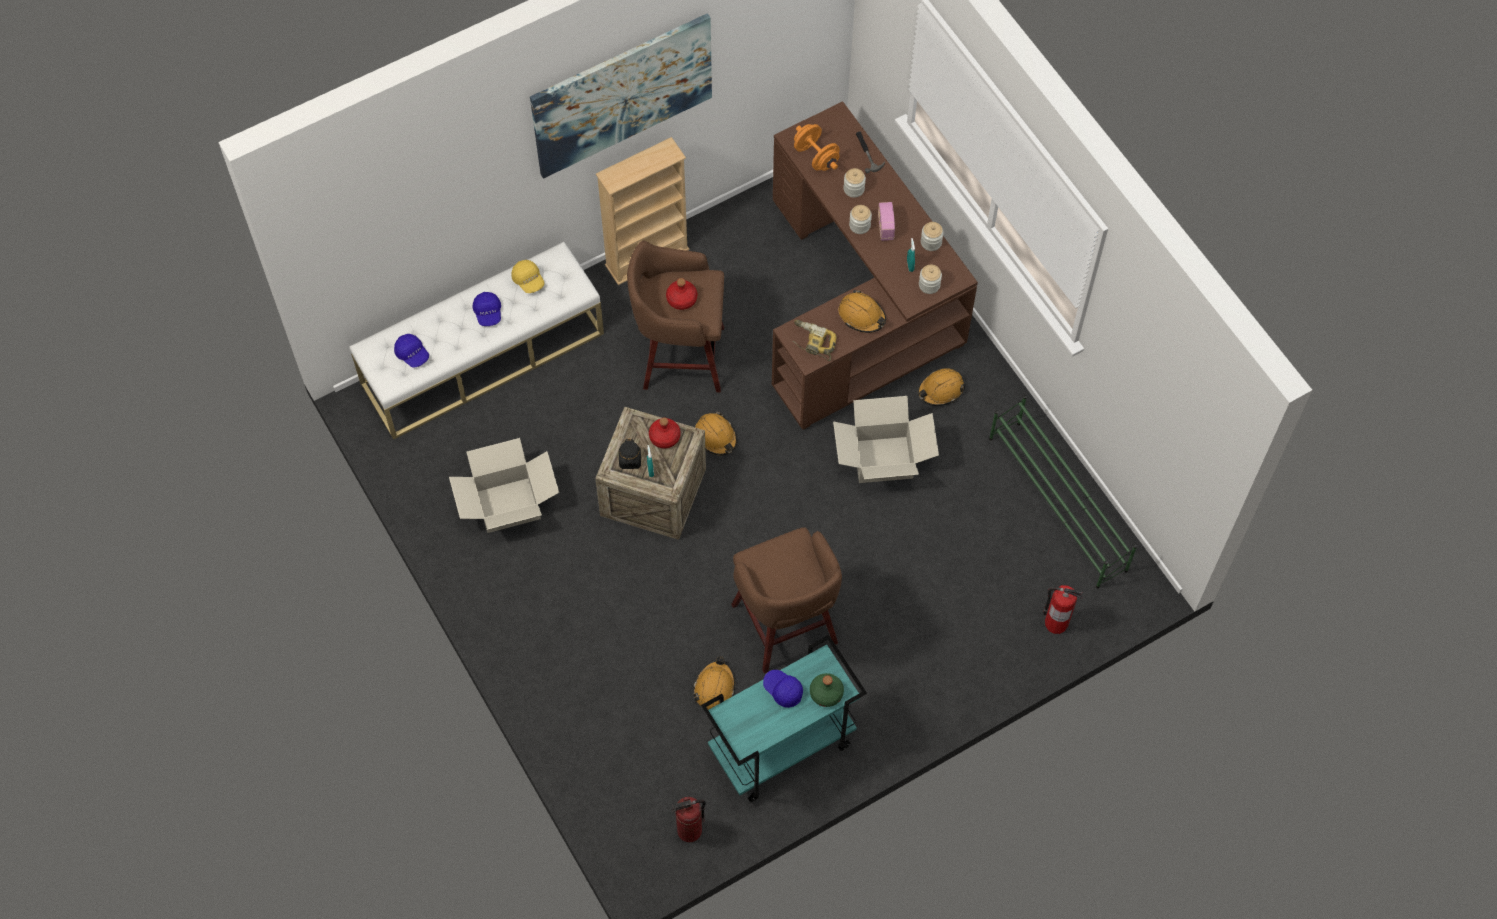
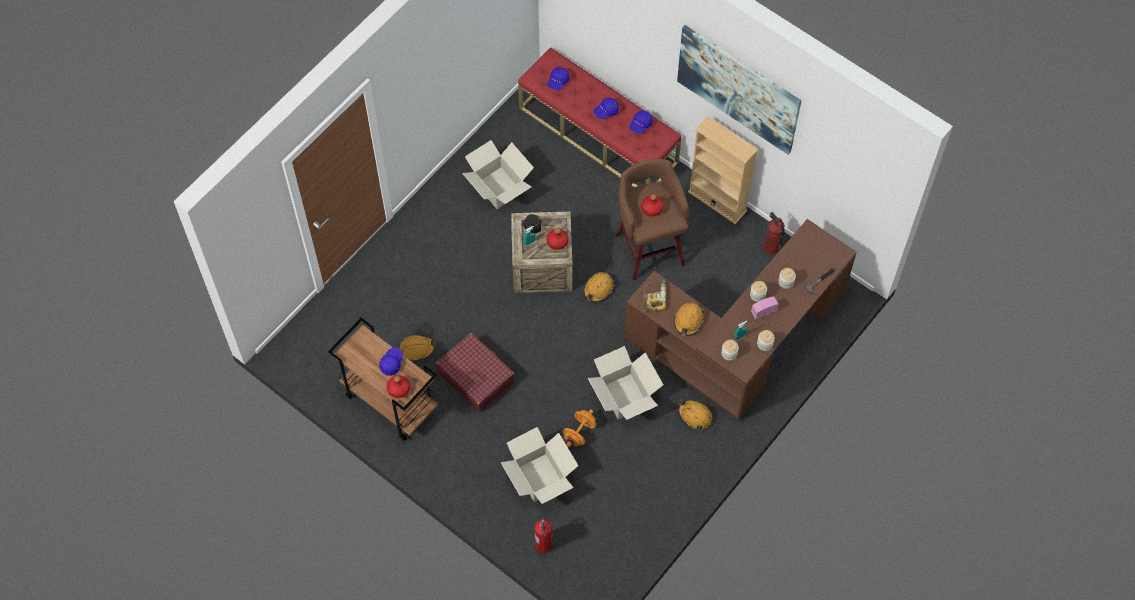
camera: 70 degrees right, 0 degrees up
(483, 357) = (598, 135): white bench -> red bench
(528, 280) = (640, 125): yellow cap -> blue cap
(689, 831) = (315, 367): fire extinguisher -> fire extinguisher (771, 247)
(781, 748) = (389, 401): turquoise cart -> brown cart
(785, 627) = (475, 376): brown stool -> red suitcase
(816, 156) = (801, 250): orange dumbbell -> orange dumbbell (579, 433)
(826, 693) = (398, 389): green bottle -> red bottle
(961, 597) = (539, 478): none -> cardboard box
(1057, 504) = (636, 519): green shoe rack -> none

